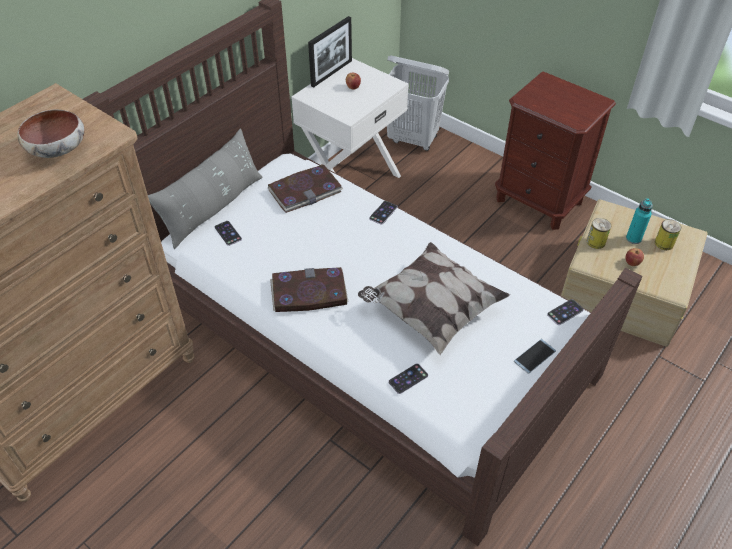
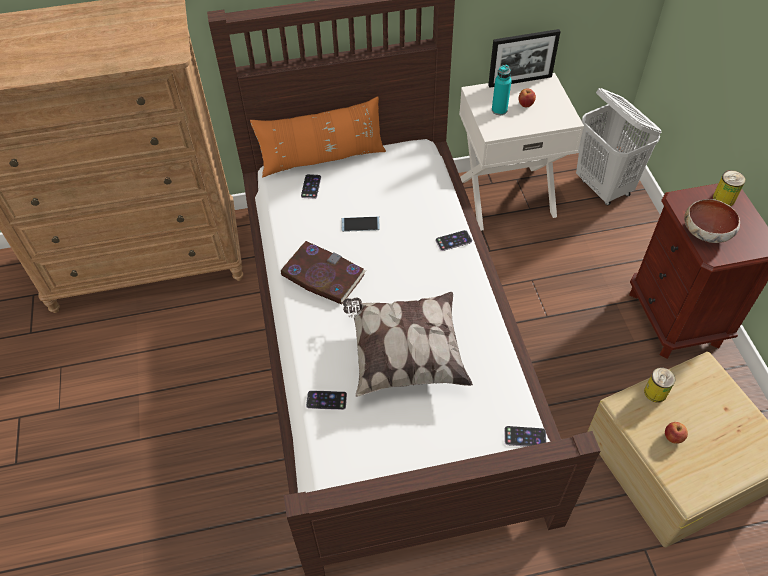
camera: 40 degrees right, 5 degrees up
(58, 149) = (126, 47): bowl -> bowl (707, 232)
(213, 208) = (322, 158): grey pillow -> orange pillow
(305, 191) = (407, 183): book -> none
(534, 356) = (452, 457): phone -> phone (360, 224)
(633, 239) = (701, 414): turquoise bottle -> turquoise bottle (499, 110)
(664, 243) = (732, 440): can -> can (724, 198)

